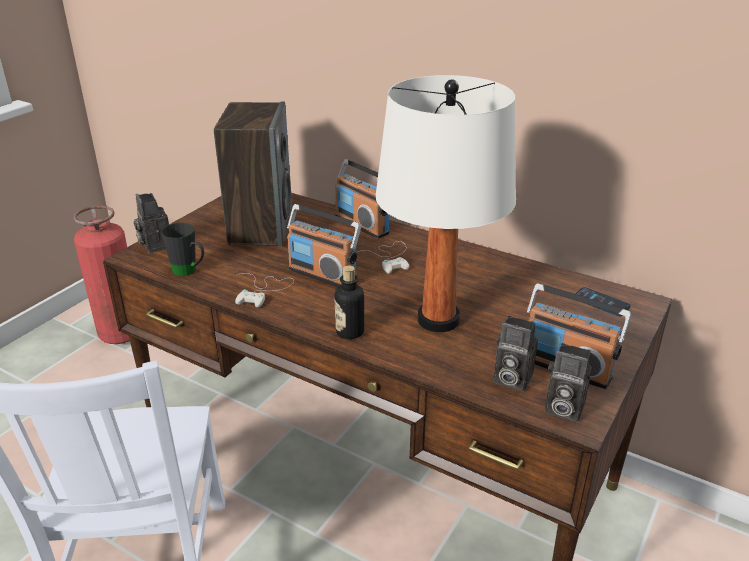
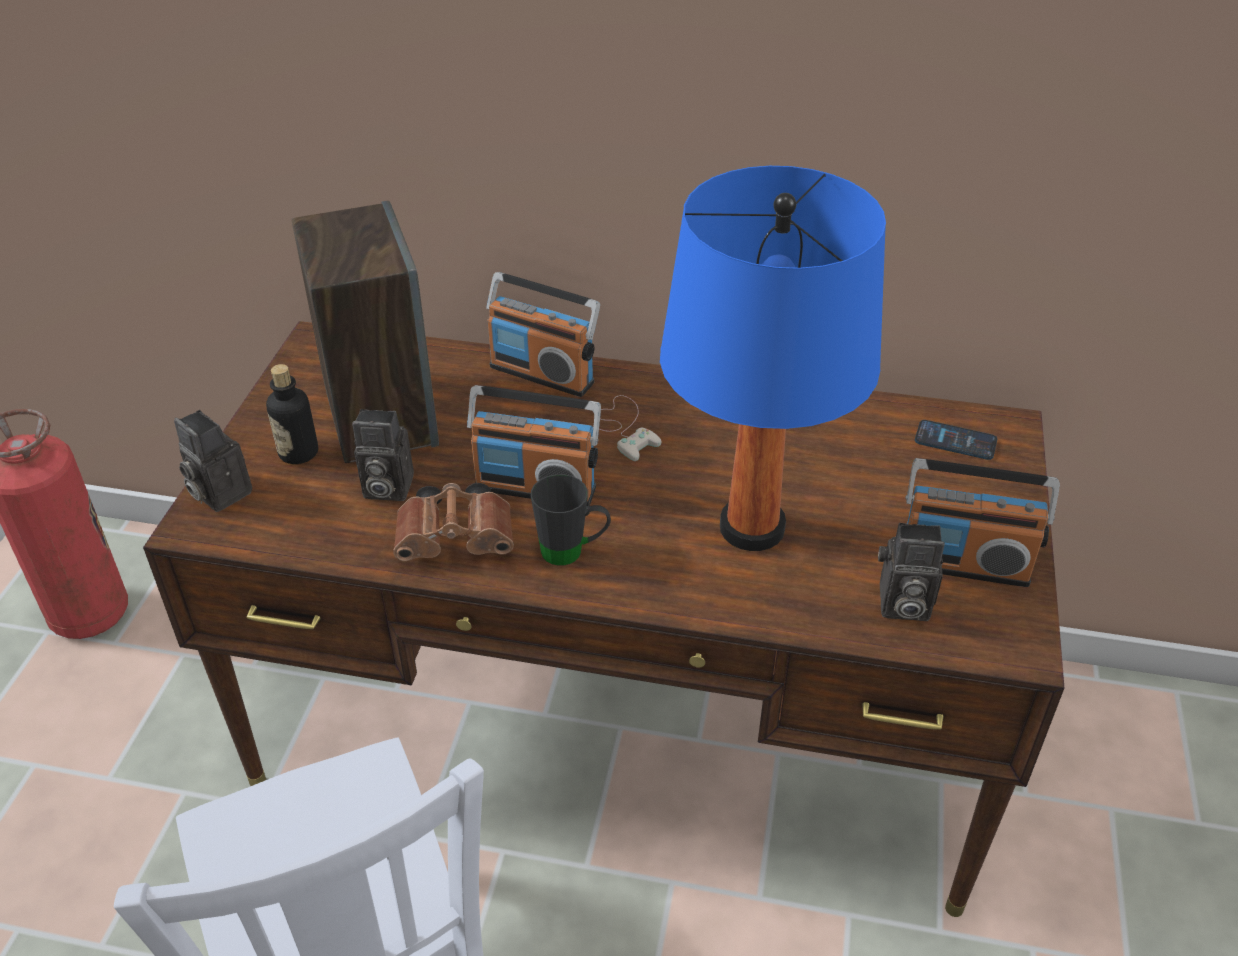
camera: 20 degrees left, 10 degrees up
(189, 272) = (313, 534): black mug -> black mug (572, 552)
(263, 290) = (459, 540): white game controller -> brown binoculars
(350, 332) = (636, 583): bottle -> bottle (298, 452)
(437, 319) = (751, 528): white table lamp -> blue table lamp
(561, 409) = (989, 635): camera -> camera (385, 488)

